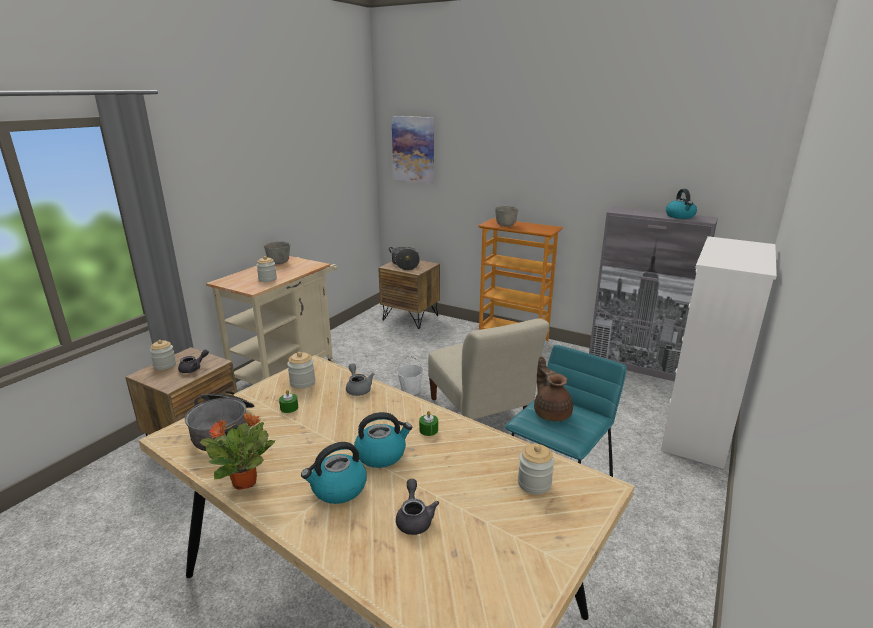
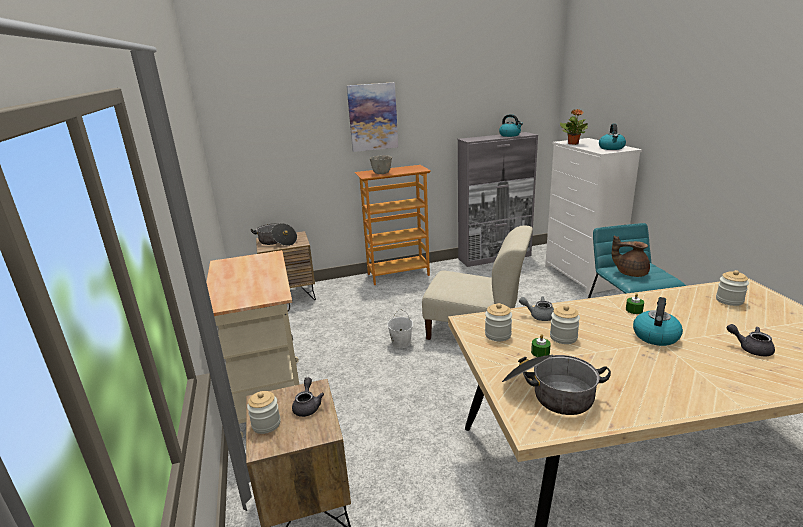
camera: 45 degrees left, 0 degrees up
(246, 482) = (655, 403): potted plant -> potted plant (573, 143)
(267, 279) = (263, 283): jar -> jar (563, 337)
(278, 262) = (225, 268): grey bowl -> none
(338, 489) = (694, 365): kettle -> kettle (611, 148)
(413, 149) = (253, 119): picture -> picture (372, 117)

